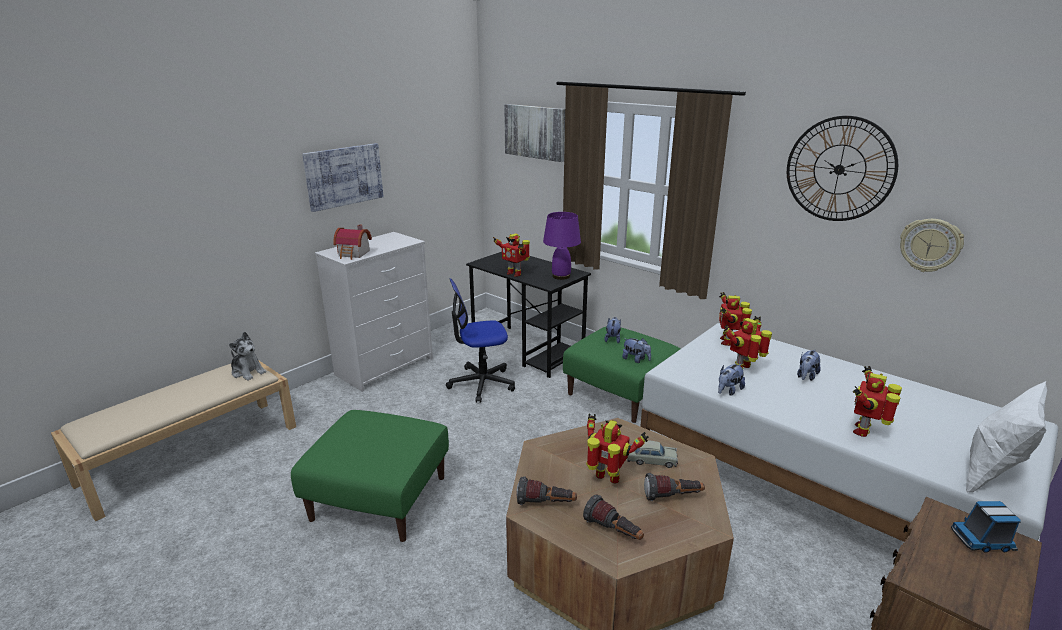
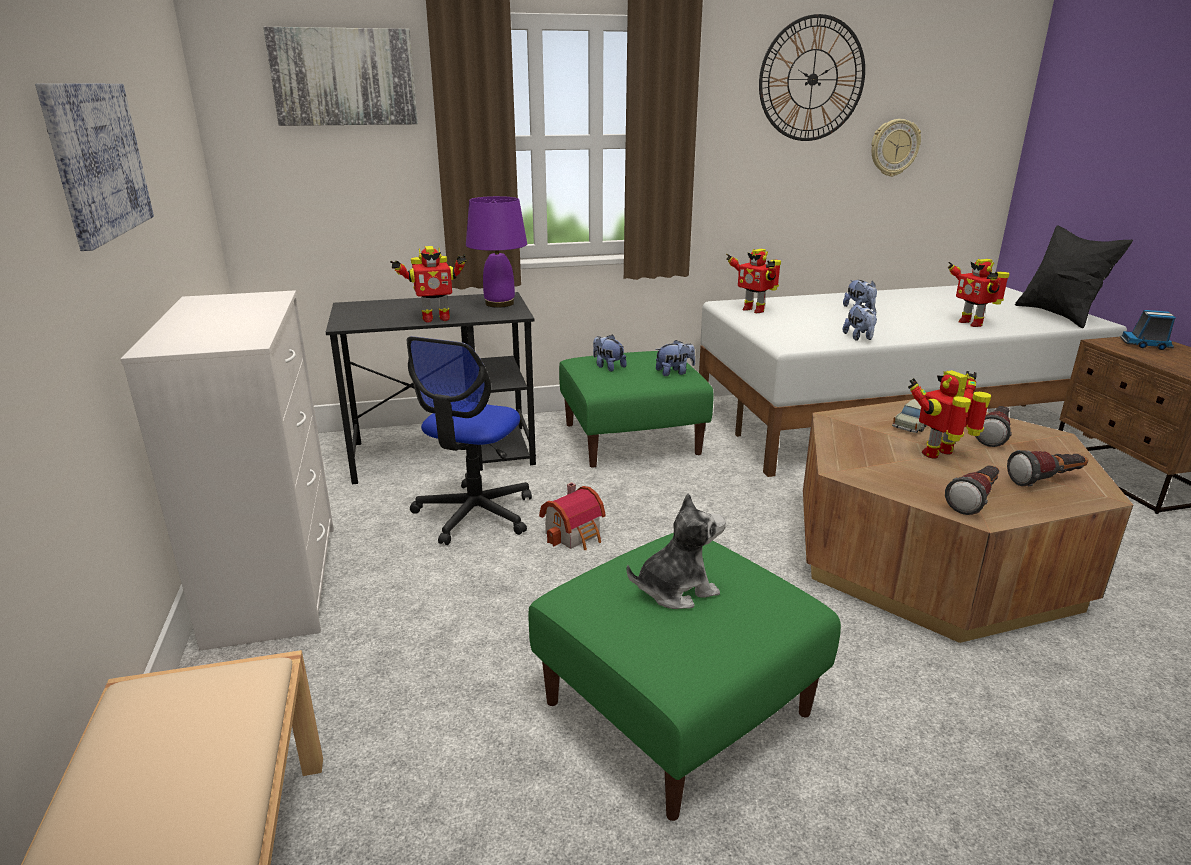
camera: 55 degrees left, 0 degrees up
(248, 372) = (203, 692): plush toy -> plush toy (676, 589)
(354, 254) = (231, 334): toy house -> toy house (576, 534)
(743, 368) = (818, 321): toy robot -> none
(983, 540) = (1146, 345): toy truck -> toy truck turned 75 degrees clockwise
(991, 474) = (1059, 315): white pillow -> black pillow

